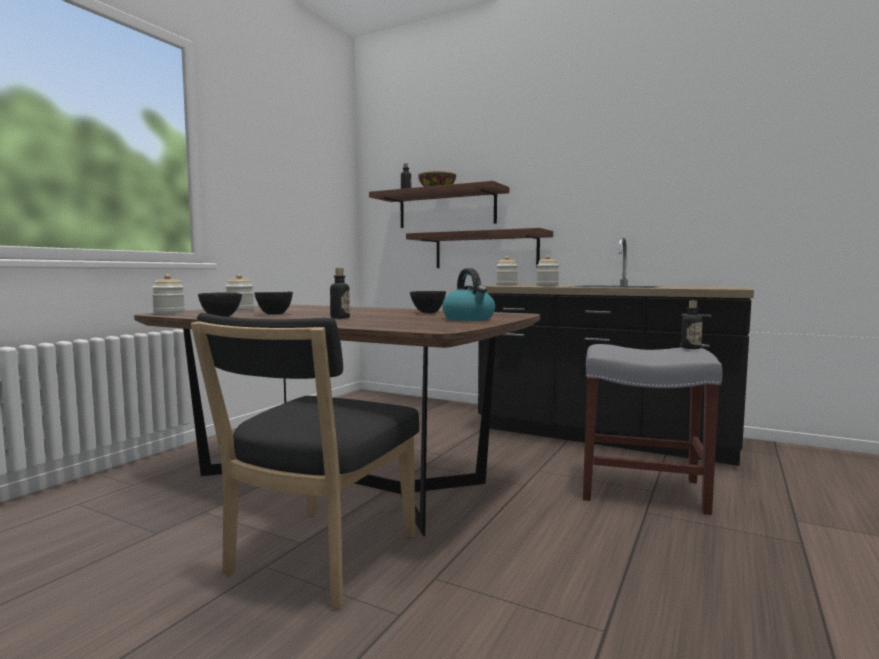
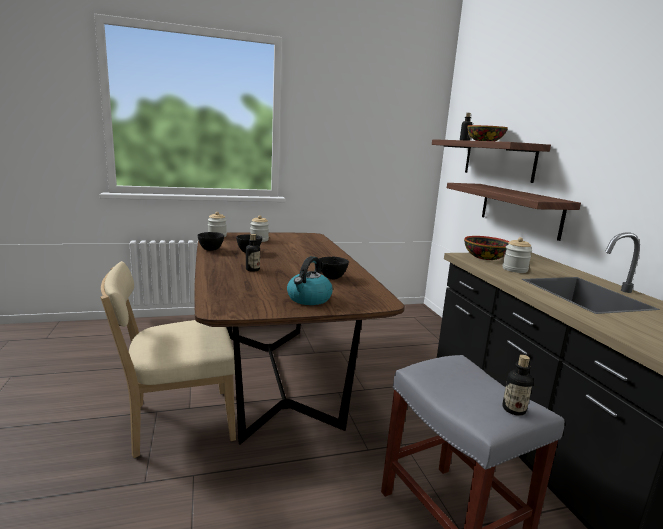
camera: 45 degrees right, 10 degrees up
(317, 559) = (177, 423): black chair -> beige chair
(506, 285) = (485, 257): jar -> bowl

